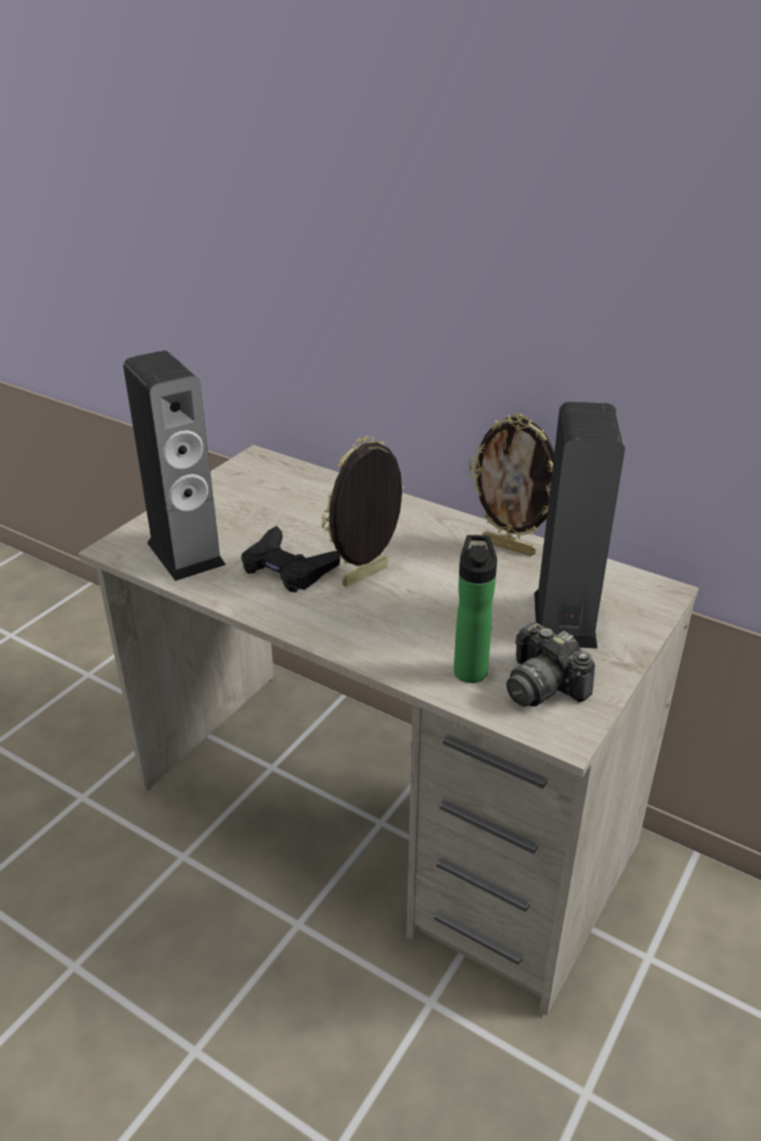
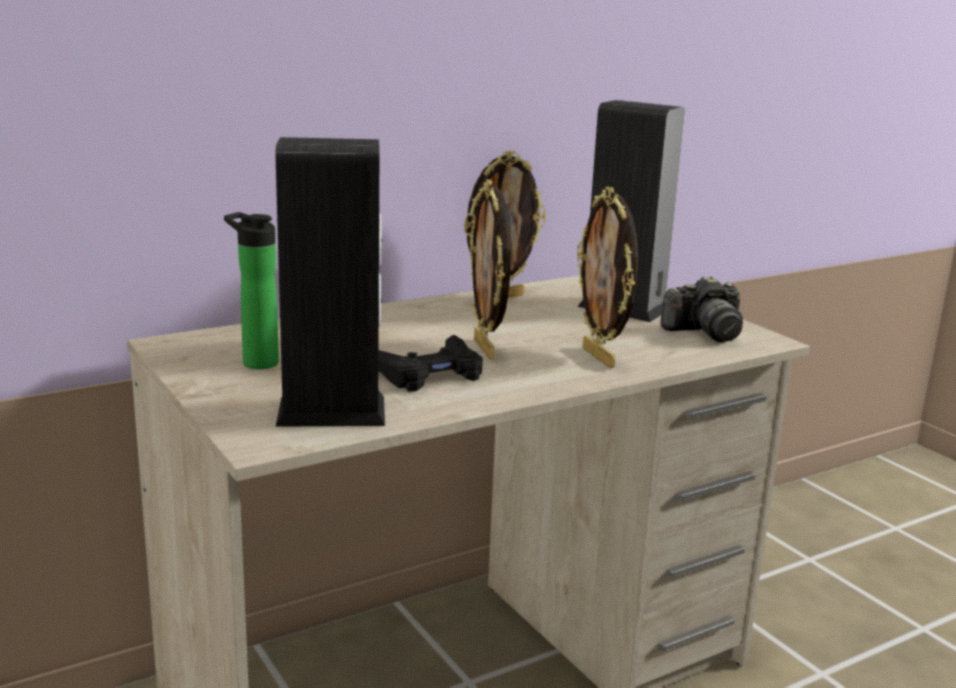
camera: 65 degrees left, 15 degrees down
(402, 638) = (600, 357): none -> picture frame
(470, 668) = (664, 346): bottle -> bottle (256, 362)

